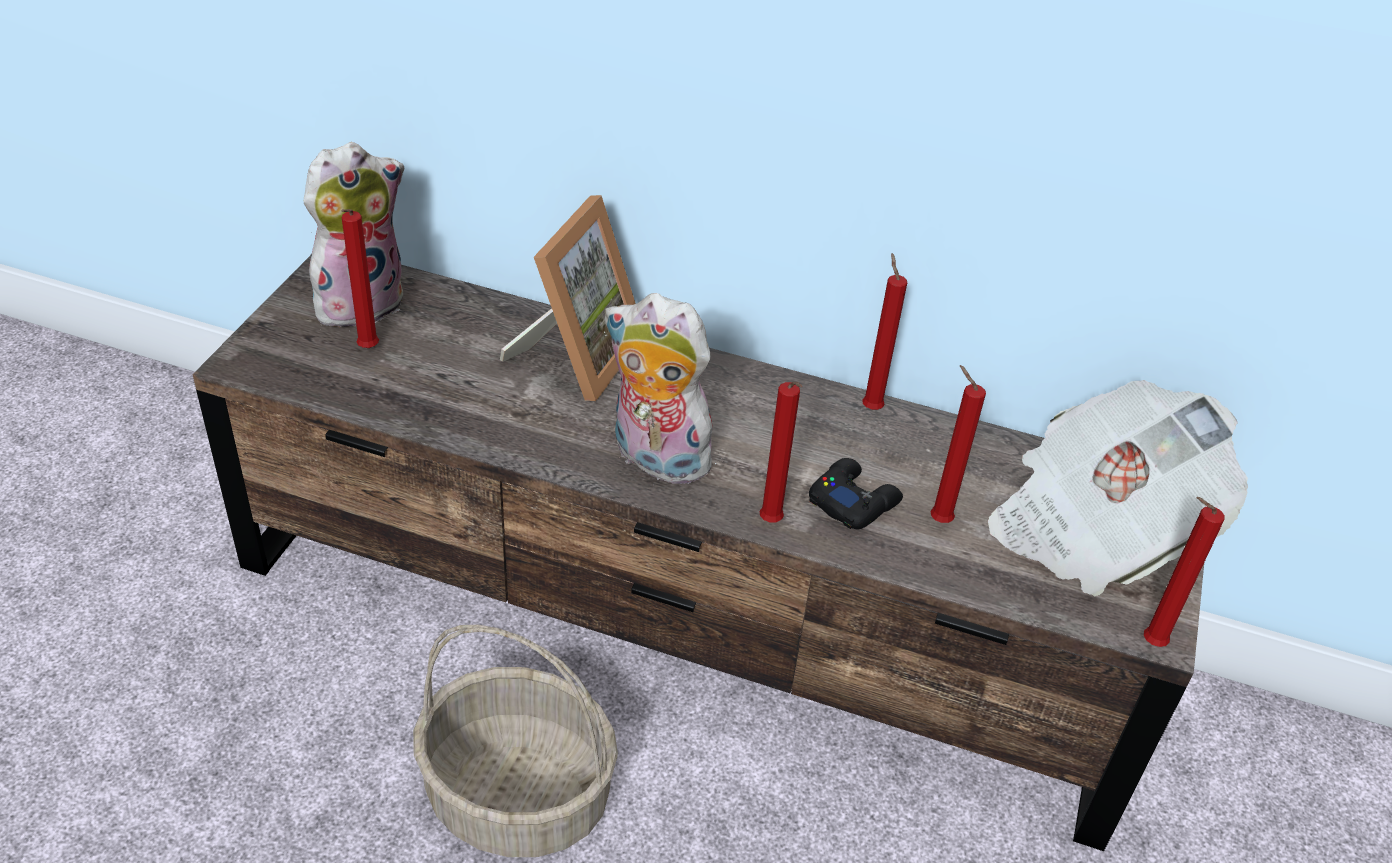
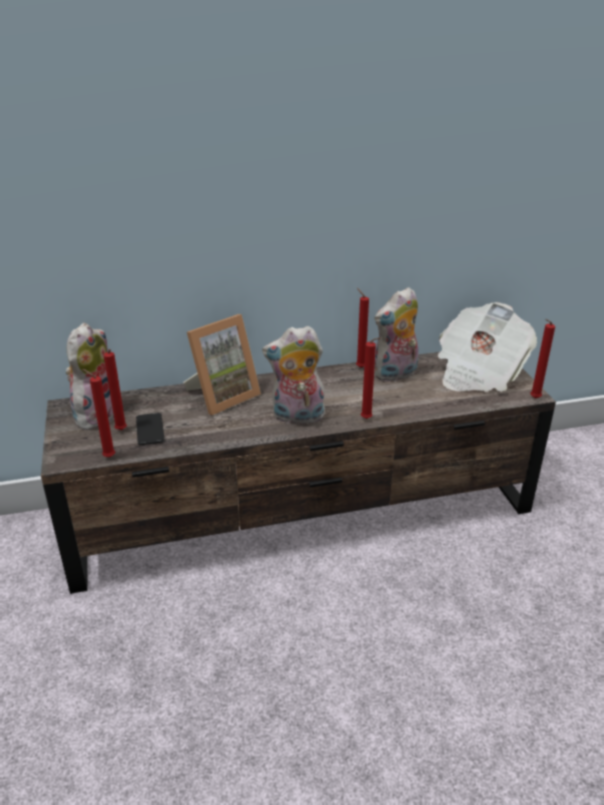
camera: 30 degrees left, 10 degrees down
(409, 367) = (150, 429): none -> phone
(515, 797) = (298, 615): basket -> none
(577, 356) = (222, 396): picture frame -> picture frame turned 60 degrees clockwise
(853, 501) = (388, 399): black game controller -> none
(921, 455) = (396, 375): none -> plush toy
(937, 519) = (424, 392): red candle -> red candle (107, 457)

